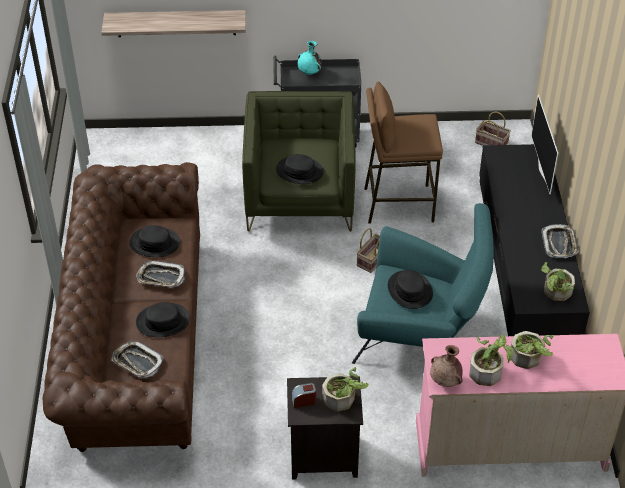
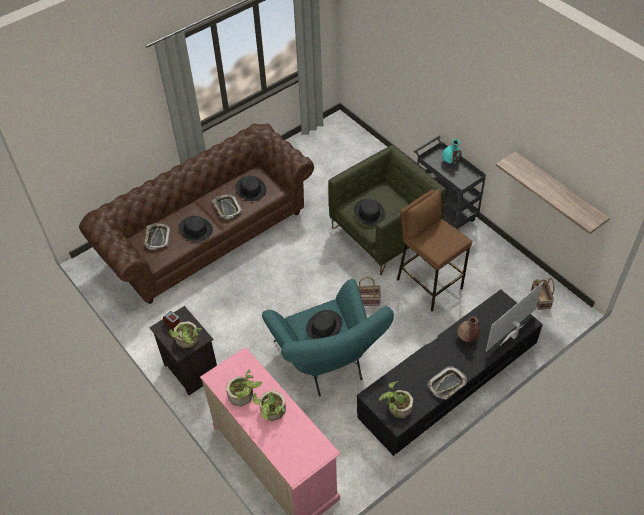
camera: 55 degrees right, 5 degrees up
(176, 23) = (393, 74): shelf -> shelf (558, 191)
(445, 381) = (217, 378): brown vase -> brown vase (467, 337)

